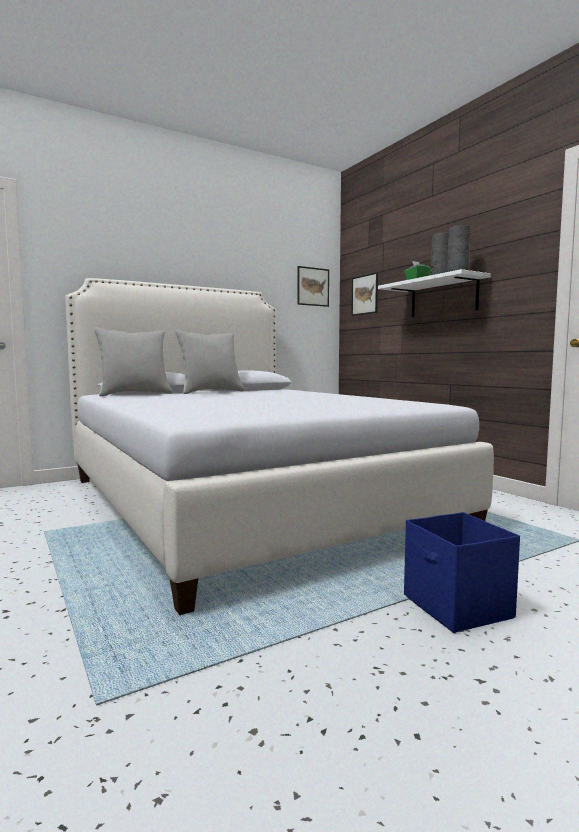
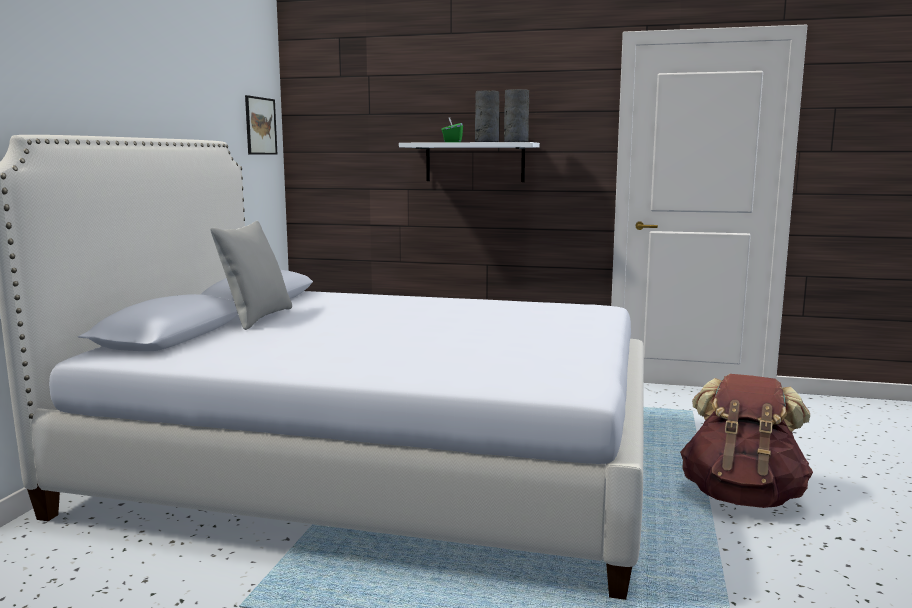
camera: 45 degrees left, 5 degrees up
(134, 394) = (183, 345): grey pillow -> none
(365, 294) = (338, 142): picture -> none
(457, 607) = (742, 497): blue storage box -> brown backpack

